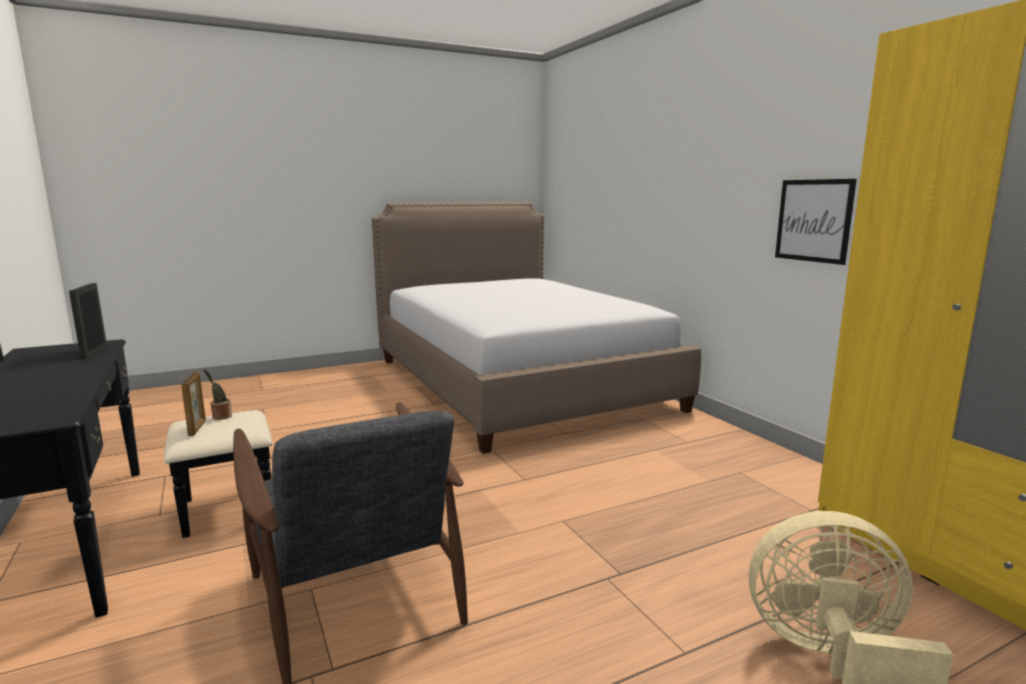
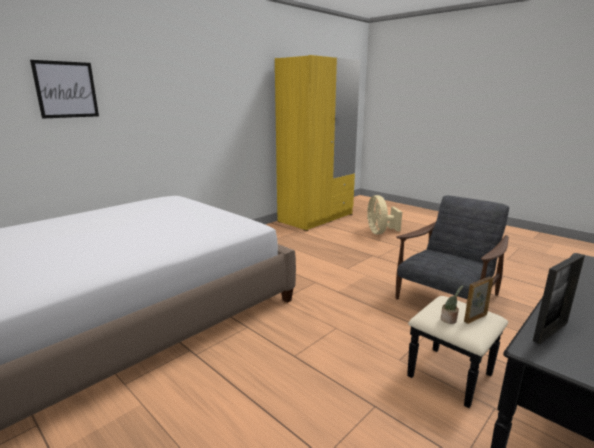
camera: 110 degrees left, 5 degrees up
(813, 220) = (232, 123): picture -> picture (66, 90)

